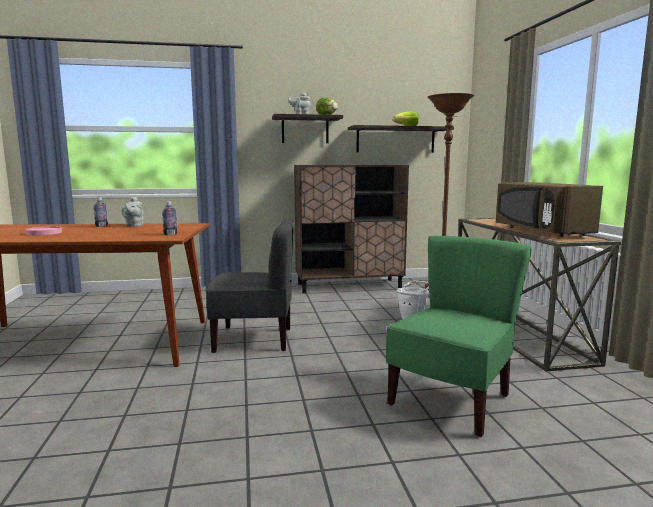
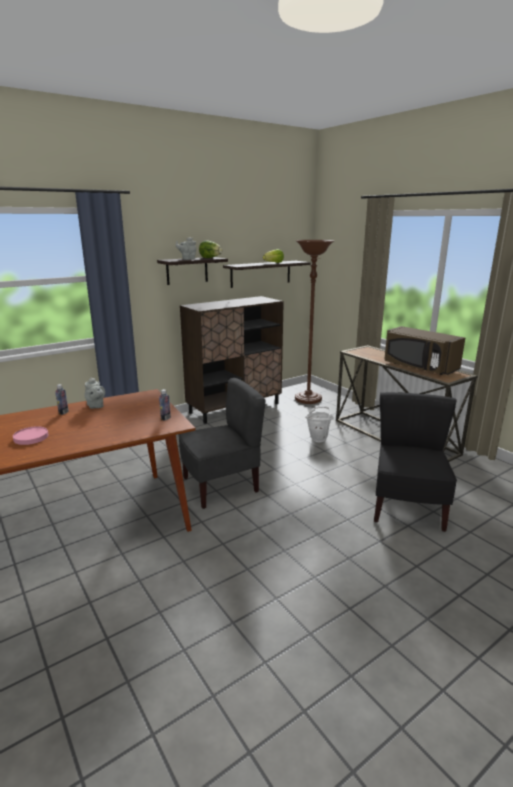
camera: 25 degrees left, 10 degrees up
(452, 401) = (407, 508): green chair -> black chair

